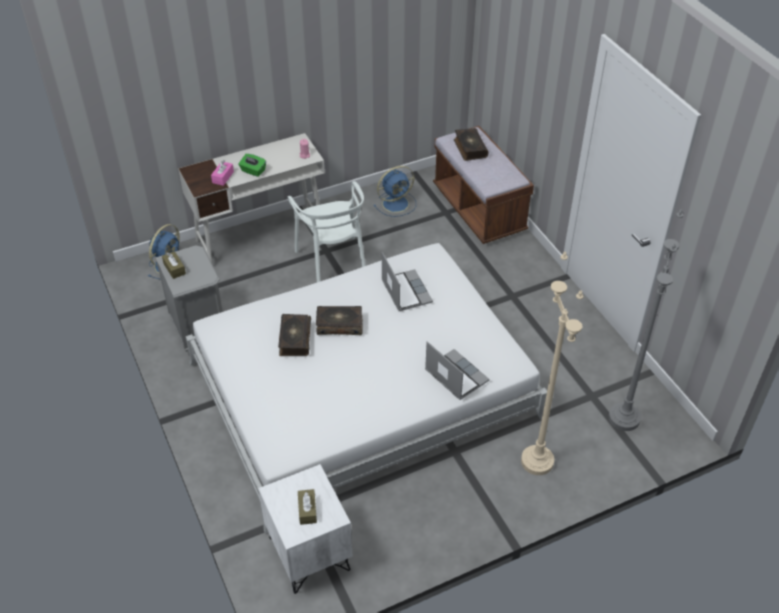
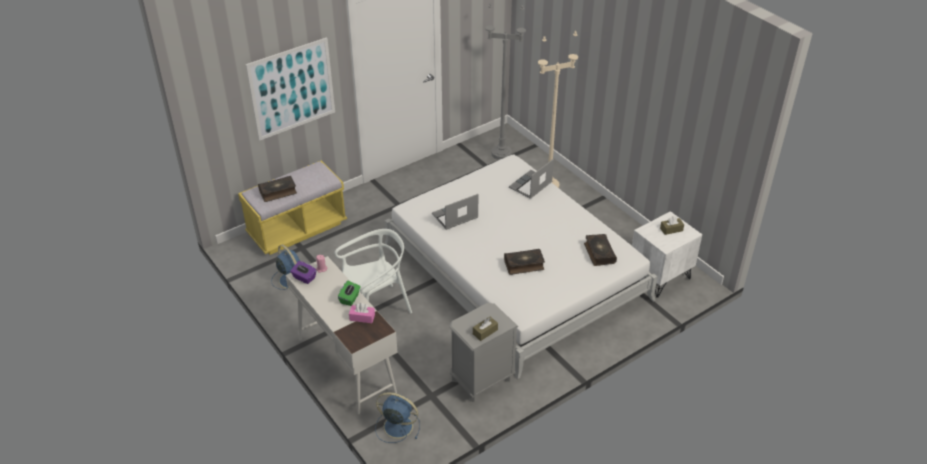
camera: 100 degrees left, 5 degrees down
(295, 144) = (304, 278): none -> purple tissue box
(339, 325) = (500, 245): book -> book (599, 253)
(479, 210) = (297, 229): brown bench -> yellow bench
(537, 79) = (292, 89): none -> picture

